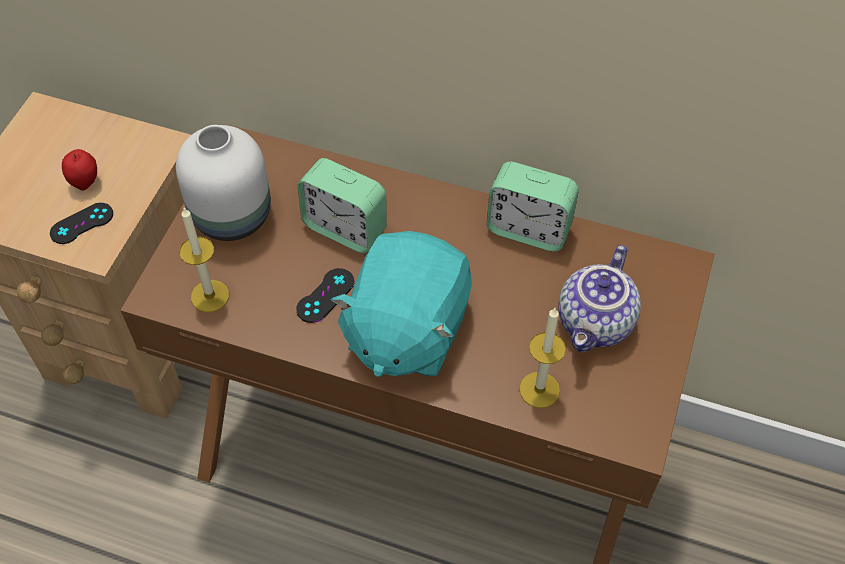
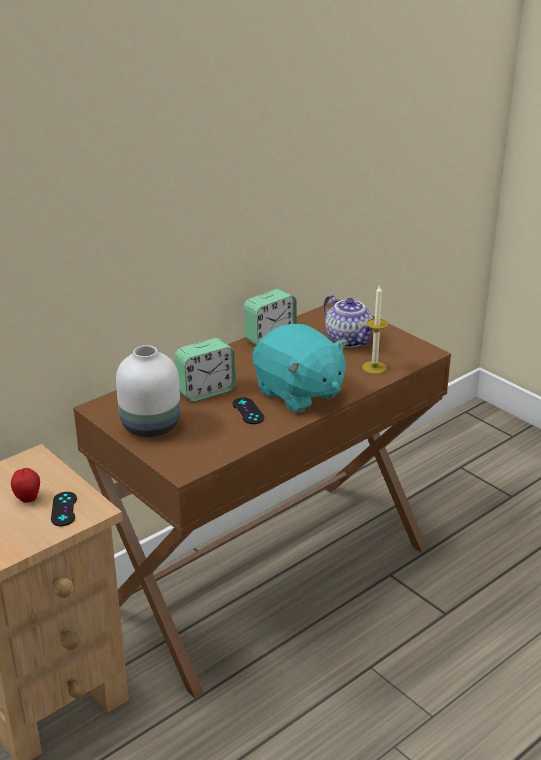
camera: 60 degrees left, 25 degrees down
(210, 296) = (205, 450): candle -> none

